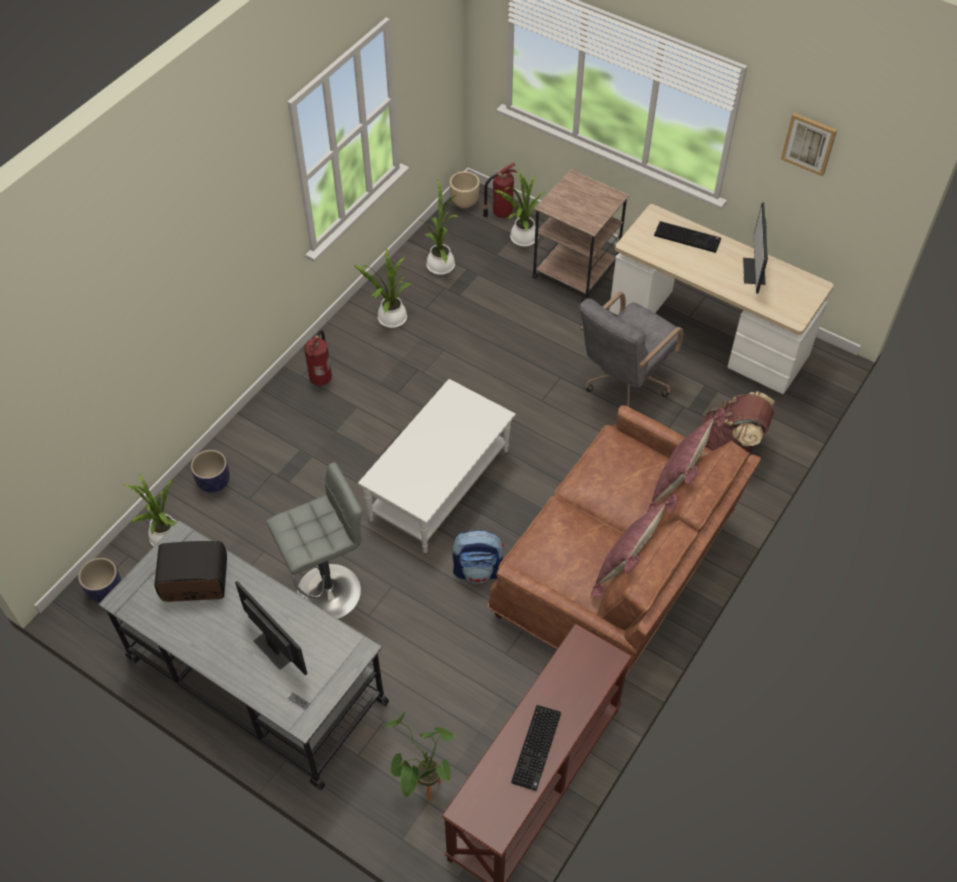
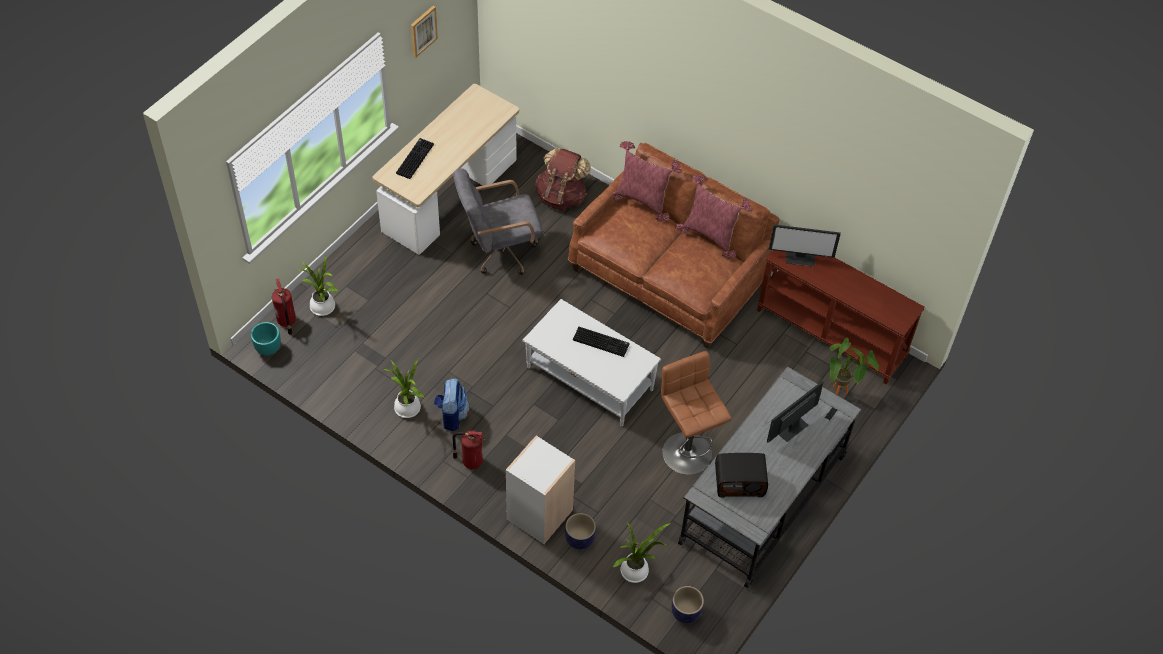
camera: 90 degrees left, 0 degrees up
(194, 582) = (739, 482): radio -> radio turned 90 degrees counterclockwise
(249, 442) = (539, 514): none -> bookcase
(329, 592) = (687, 452): grey stool -> brown stool
(441, 264) = (345, 370): potted plant -> none
(465, 203) = (269, 348): beige planter -> turquoise planter
(478, 570) = (668, 357): backpack -> backpack (452, 415)
(537, 749) = (856, 284): keyboard -> keyboard (602, 341)
(576, 272) = (371, 273): brown cart -> none
(624, 386) = (499, 253): grey office chair -> grey office chair turned 120 degrees clockwise
(754, 271) = (456, 124): monitor -> monitor (800, 257)

